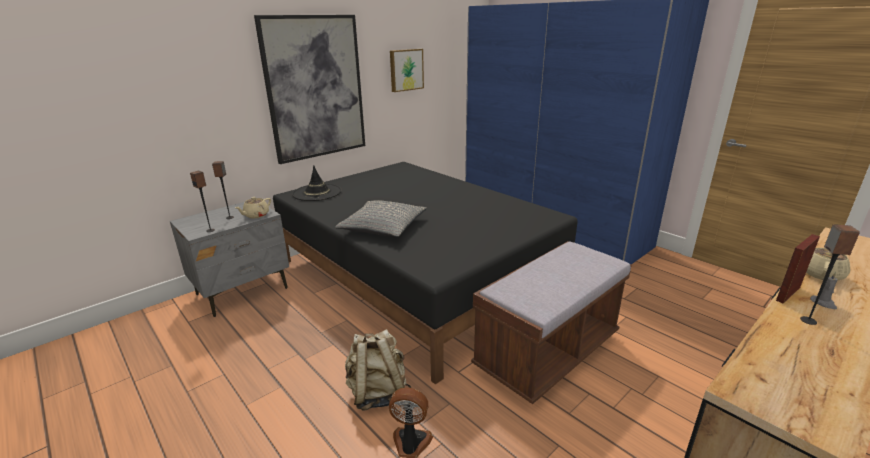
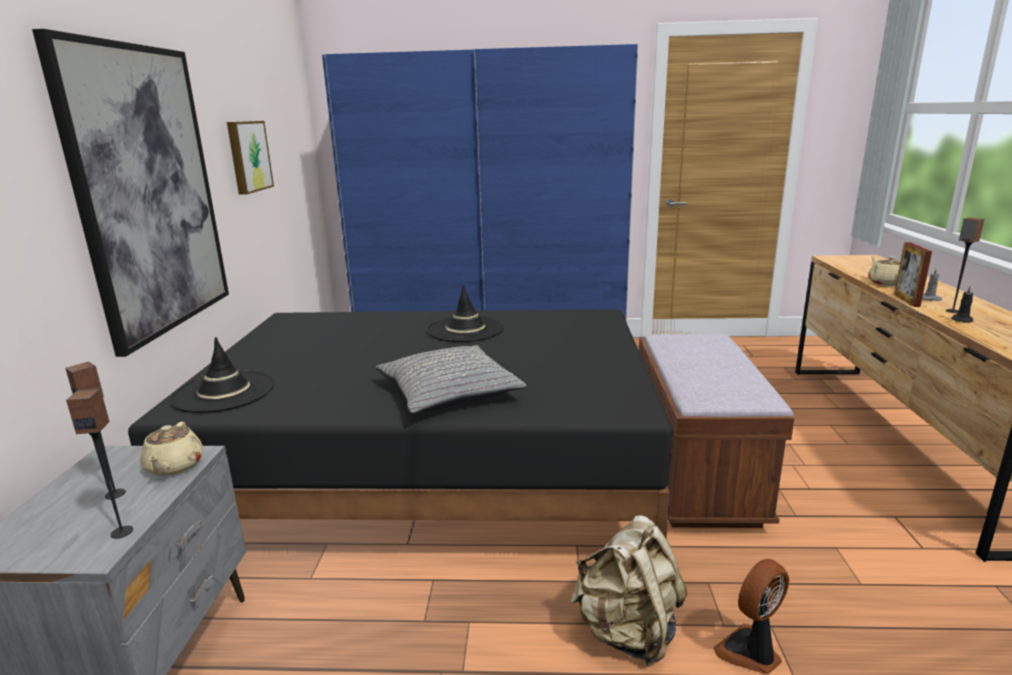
camera: 45 degrees left, 5 degrees down
(460, 198) = (465, 329): none -> black hat
(789, 329) = (962, 320): none -> black candle

